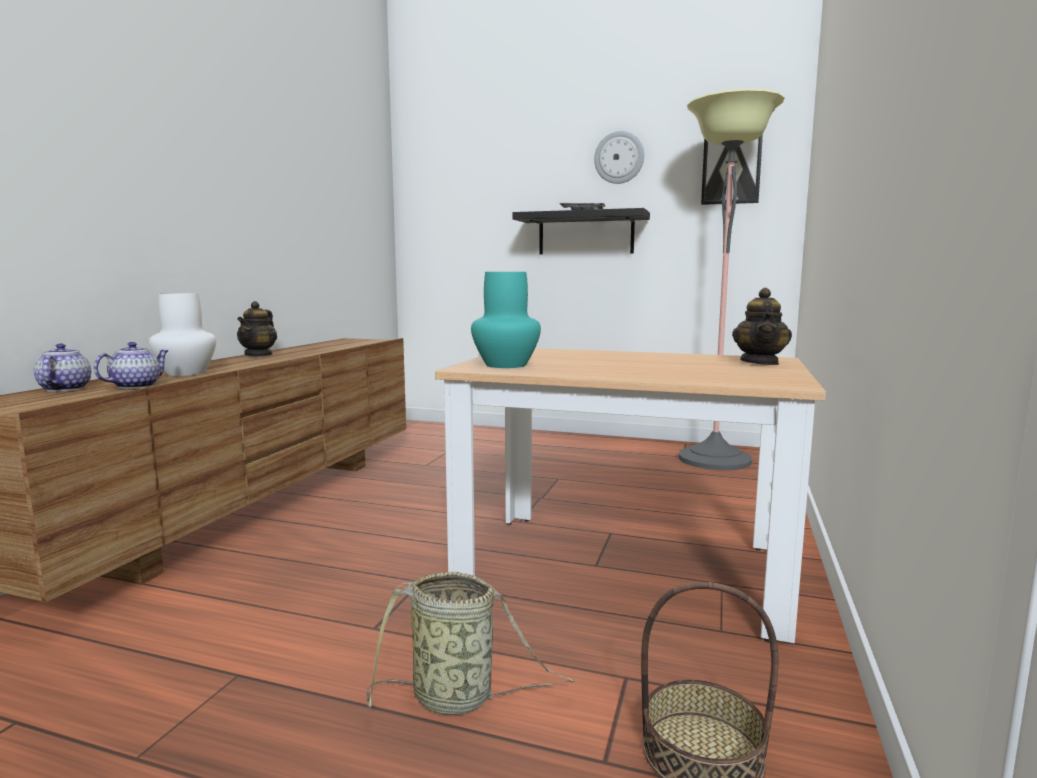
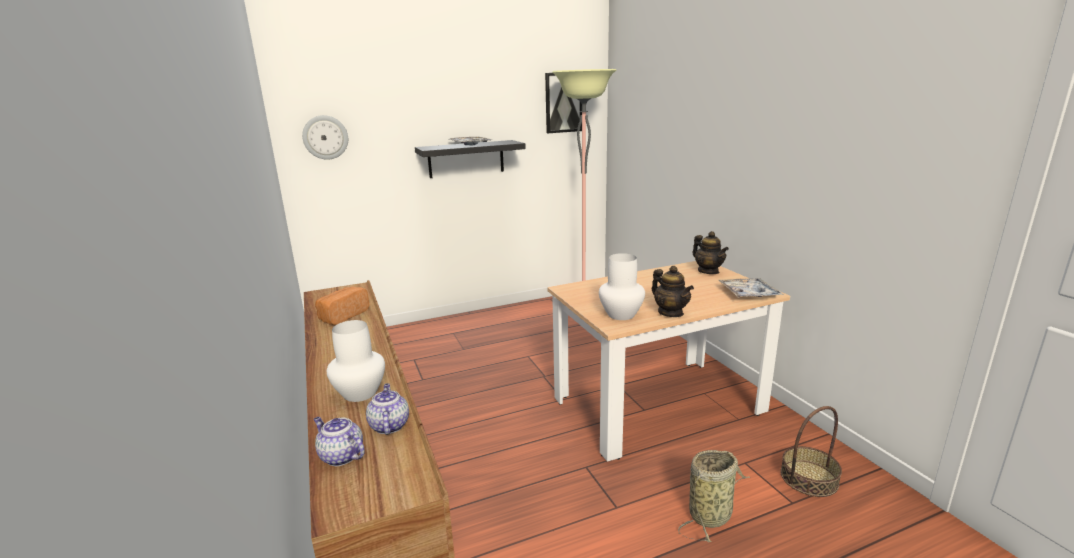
camera: 40 degrees left, 10 degrees up
(259, 355) = (325, 344): teapot -> teapot (670, 313)
(321, 348) = (342, 316): none -> bread
(506, 365) = (621, 314): turquoise vase -> white vase
(619, 157) = (486, 98): wall clock -> wall clock (325, 137)
(750, 379) = (748, 294): none -> tray

